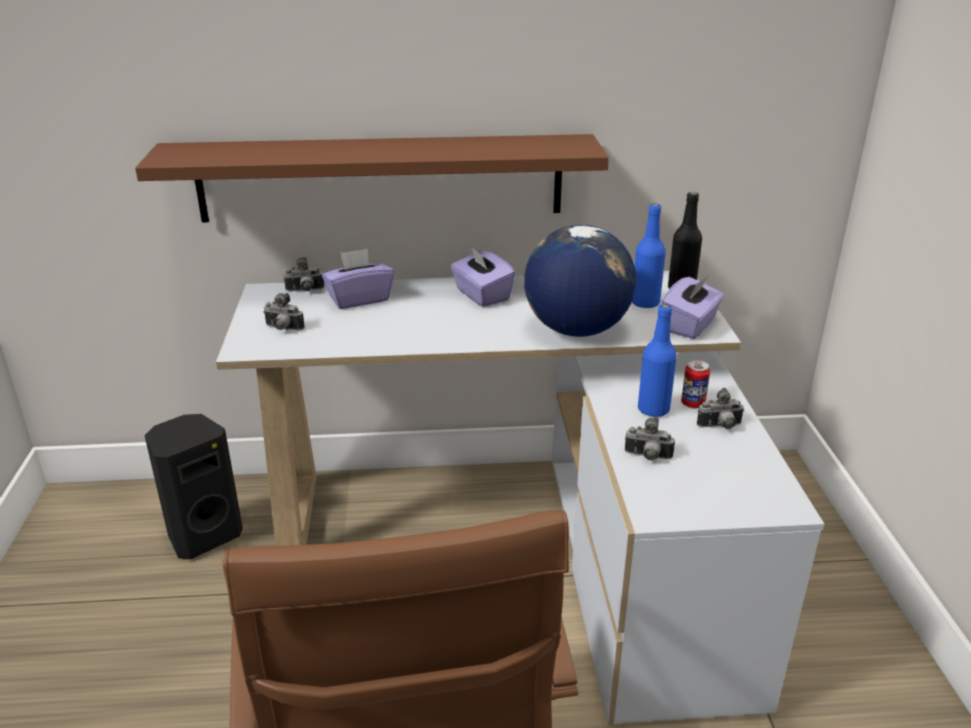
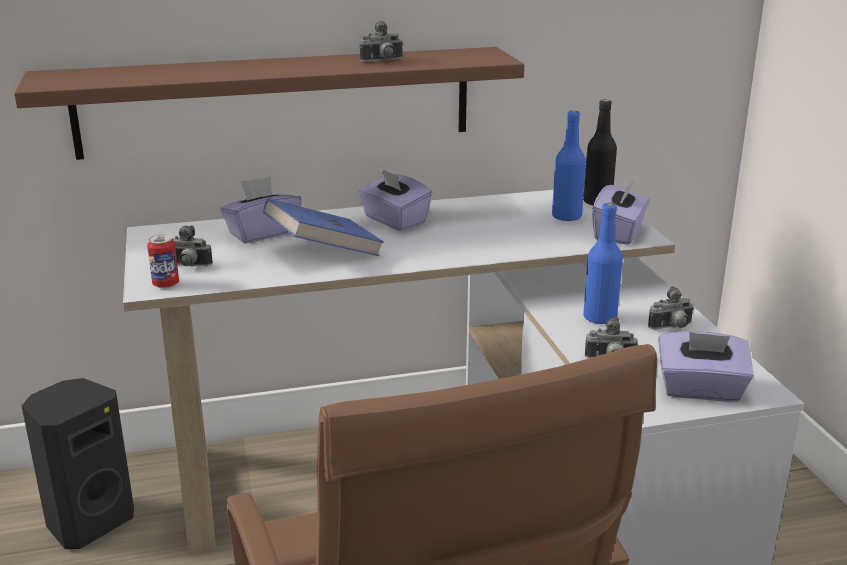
camera: 10 degrees left, 5 degrees down
(305, 291) = (198, 229): camera -> camera (383, 61)
(406, 324) = (324, 252): none -> blue book
(576, 330) = (506, 245): globe -> none
(692, 404) = (637, 310): can -> can (166, 284)
(725, 498) = (700, 390): none -> purple tissue box

